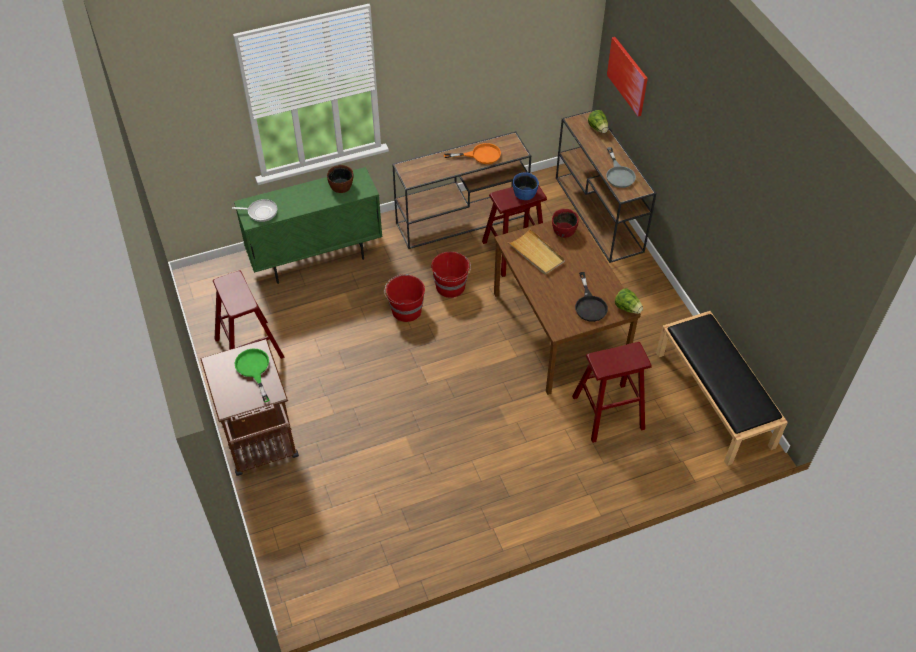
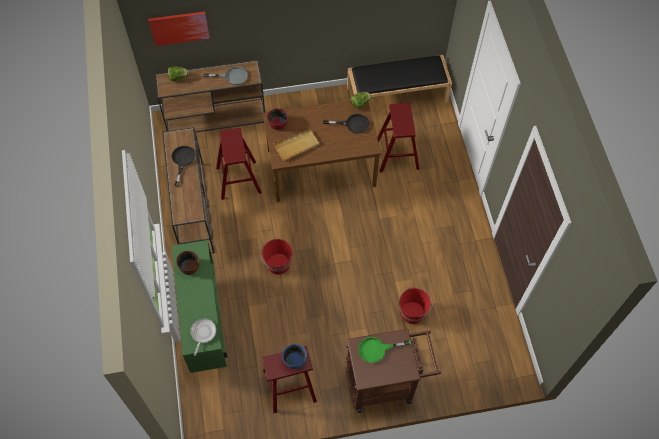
camera: 80 degrees left, 10 degrees up
(451, 287) = (262, 229): red bucket -> red bucket (412, 312)
(480, 155) = (182, 161): orange frying pan -> black frying pan
(525, 193) = (232, 140): blue bowl -> blue bowl (294, 360)

